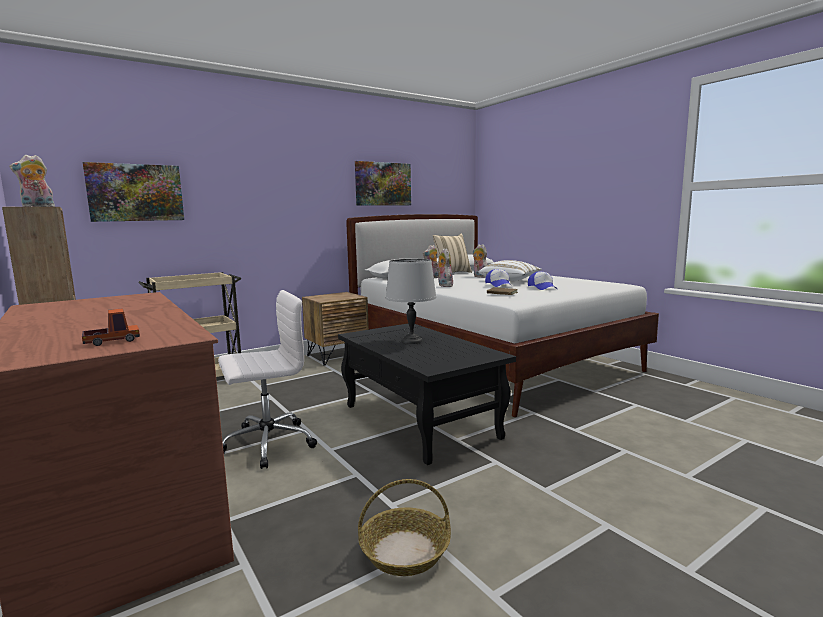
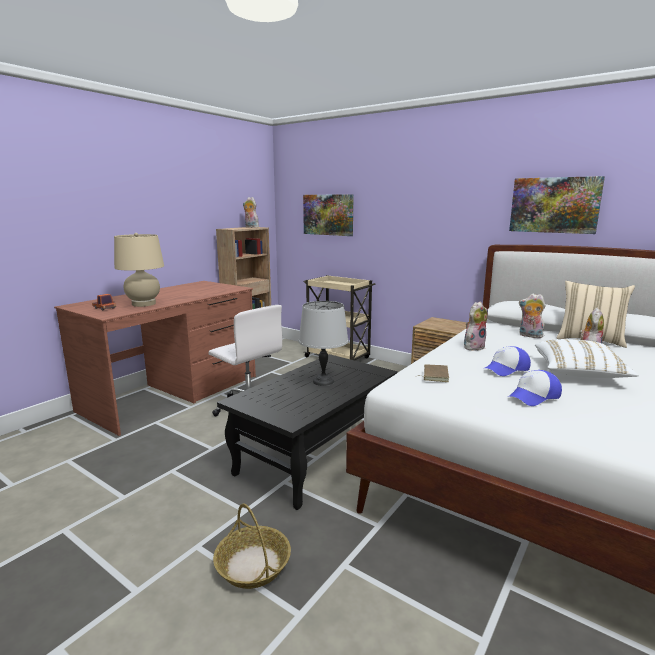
camera: 70 degrees right, 5 degrees up
(139, 324) = (144, 304): none -> beige table lamp
(404, 552) = (116, 486): basket -> basket (252, 565)

